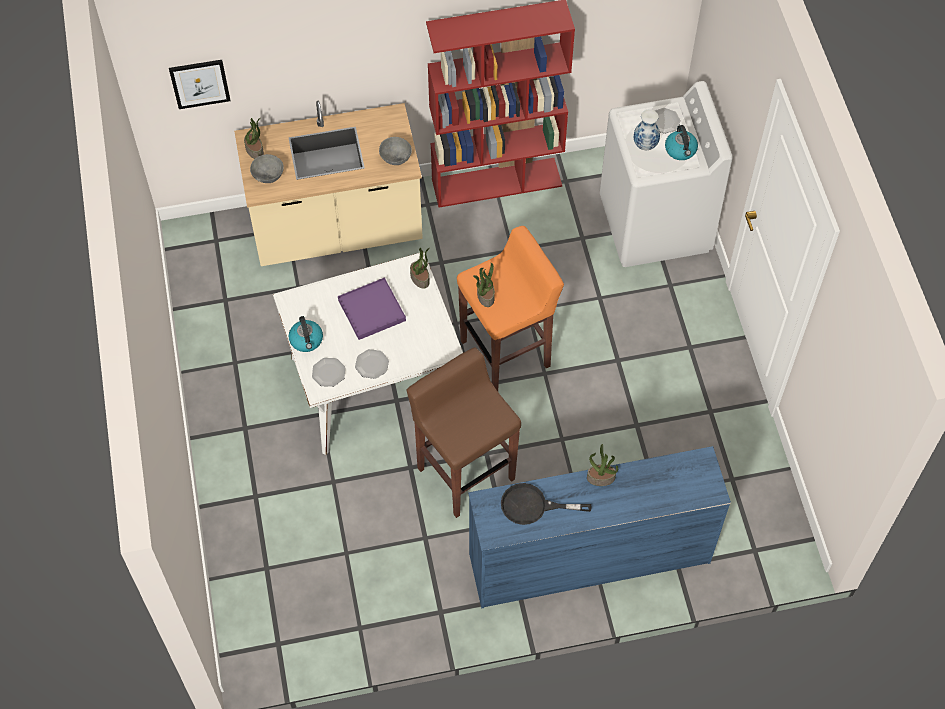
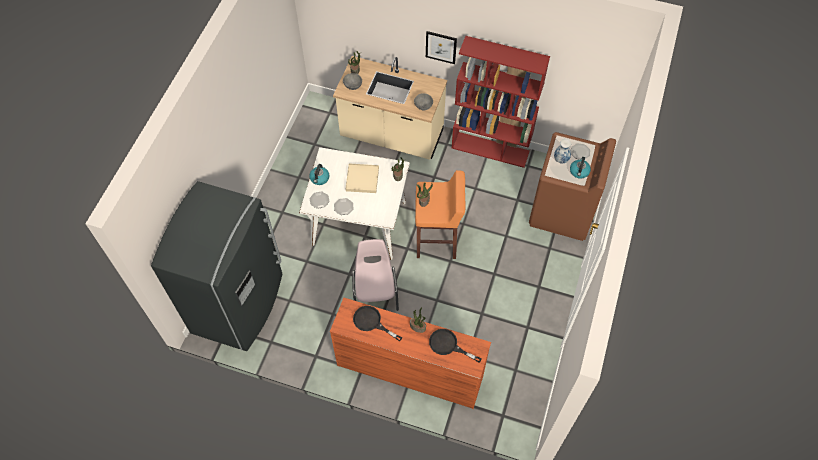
camera: 30 degrees right, 0 degrees up
(200, 83) = (337, 20): picture -> picture (441, 47)
(273, 598) = (239, 304): none -> grey fridge
(372, 310) = (362, 179): purple tray -> beige tray
(465, 472) = (375, 291): brown stool -> pink chair
(588, 558) = (409, 370): blue dresser -> orange dresser
(655, 224) = (562, 211): white washing machine -> brown washing machine
(659, 481) = (448, 345): none -> black frying pan

